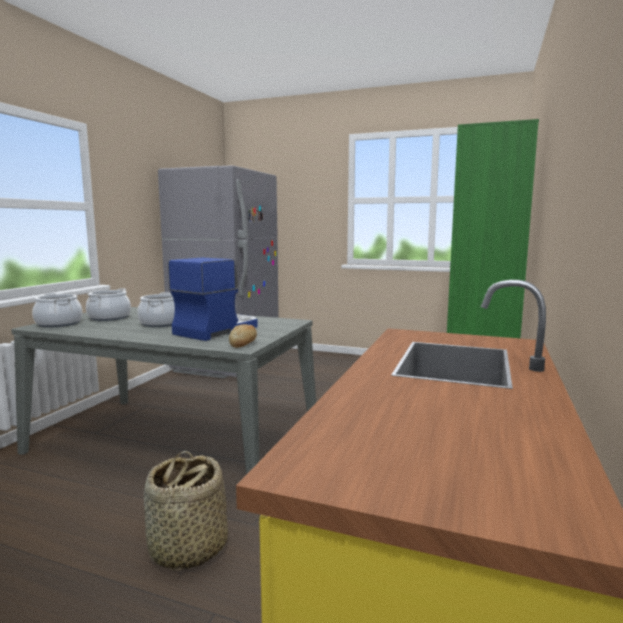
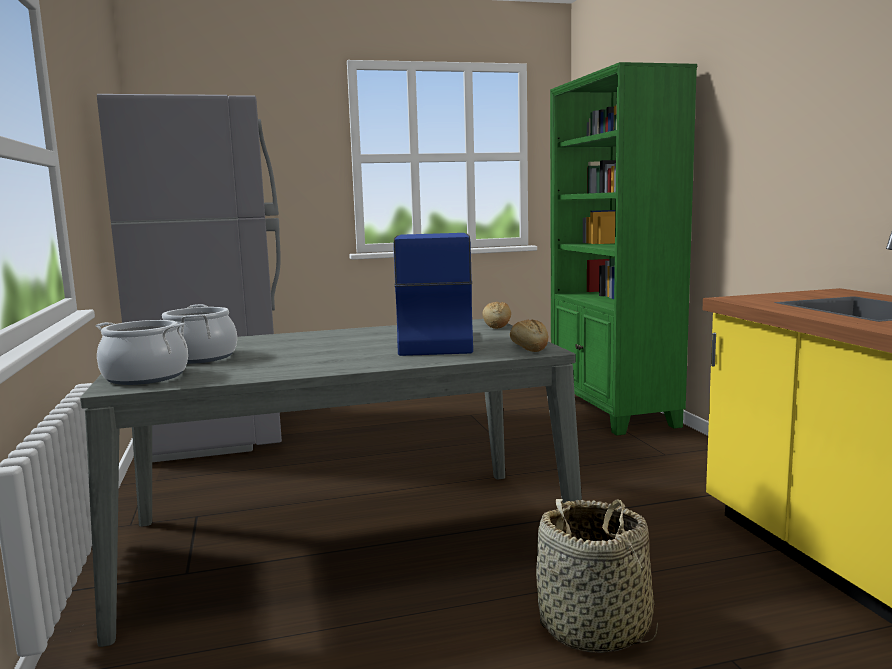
camera: 35 degrees left, 0 degrees up
(161, 323) = (322, 349): cooking pot -> none
(290, 325) = (496, 325): none -> bread

